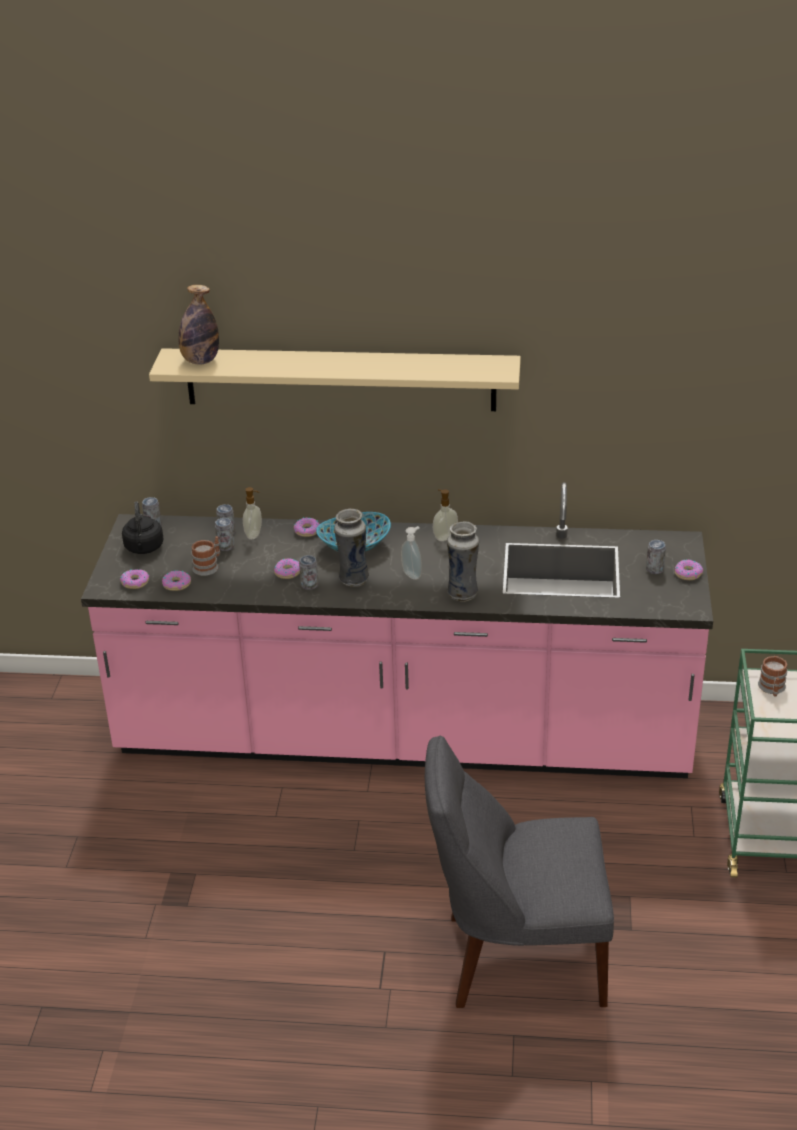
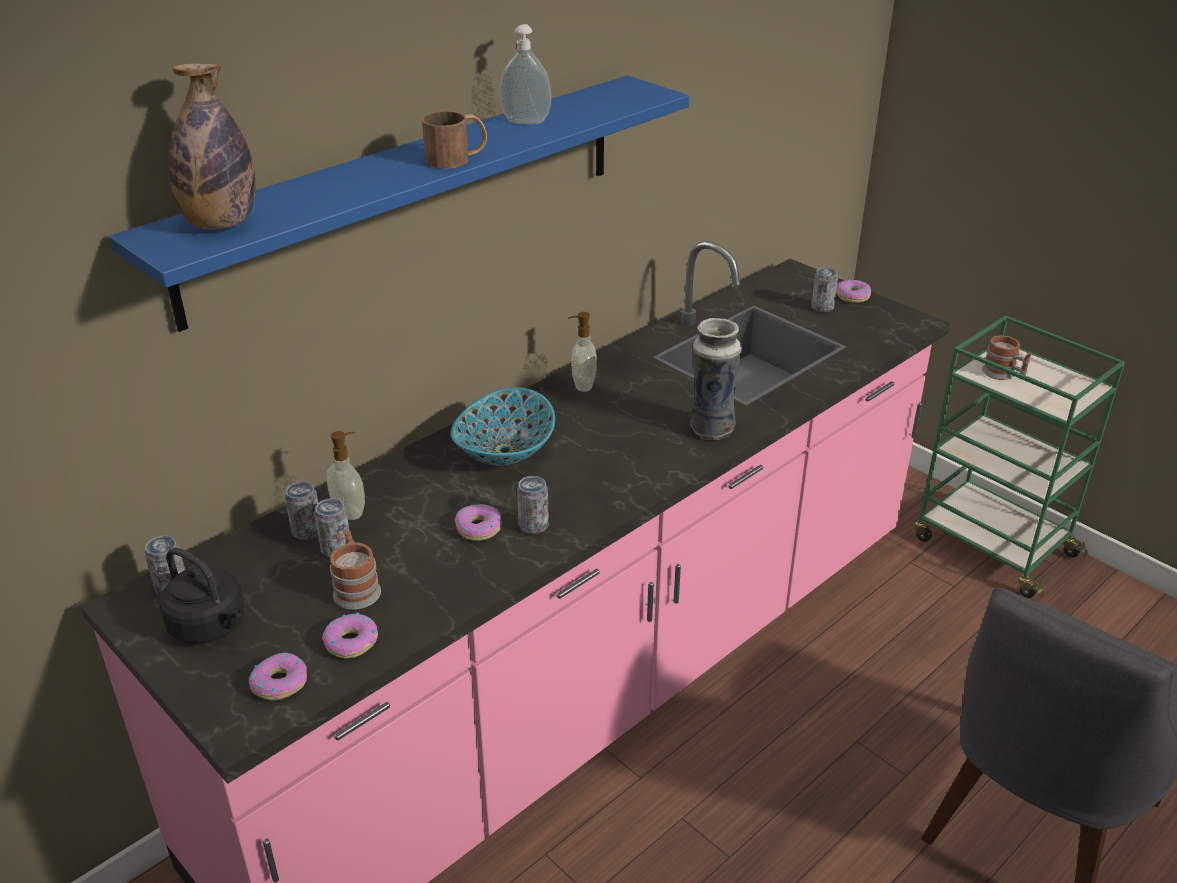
camera: 50 degrees left, 0 degrees up
(307, 531) = (413, 467): donut -> none
(339, 370) = (457, 158): none -> brown mug
(340, 379) = (411, 193): beige shelf -> blue shelf
(353, 579) = (571, 487): vase -> none
(412, 574) = (624, 441): soap dispenser -> soap dispenser (526, 121)

